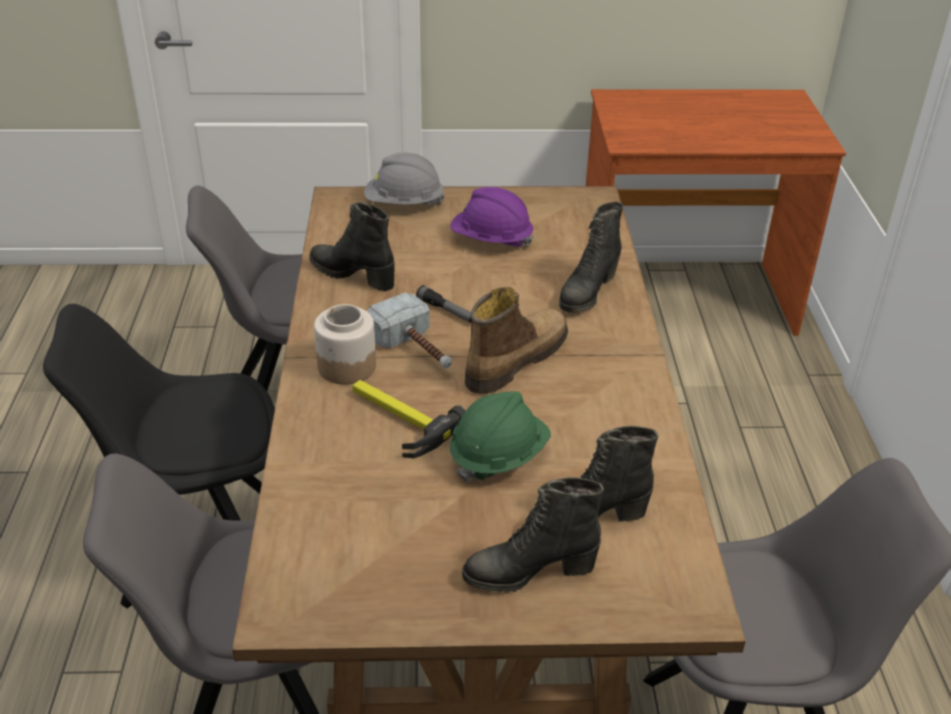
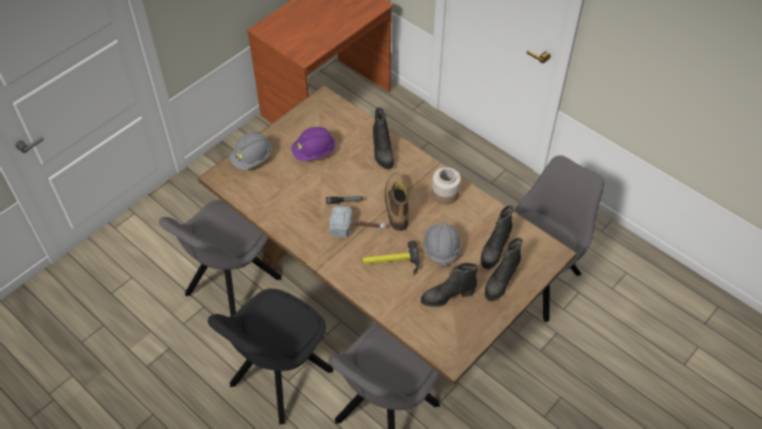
camera: 45 degrees left, 15 degrees up
(346, 366) = (343, 256): jar -> jar (444, 194)
(353, 275) = (285, 212): black boot -> black boot (447, 296)
(498, 456) = (441, 249): green hard hat -> grey hard hat

